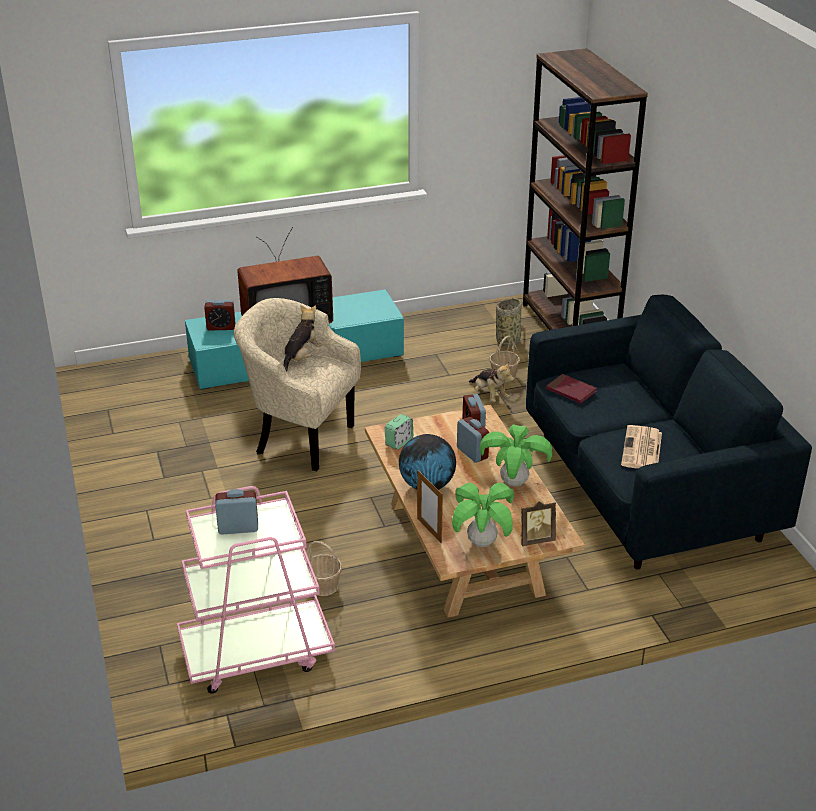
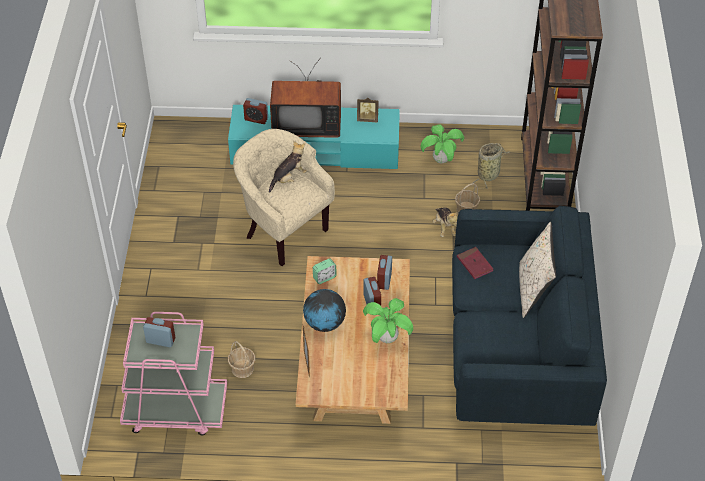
camera: 20 degrees right, 15 degrees up
(481, 542) = (337, 384): potted plant -> potted plant (441, 160)
(535, 539) = (375, 393): picture frame -> picture frame (367, 119)
(642, 449) = (495, 336): newspaper -> none
(653, 399) = (533, 290): none -> beige pillow

